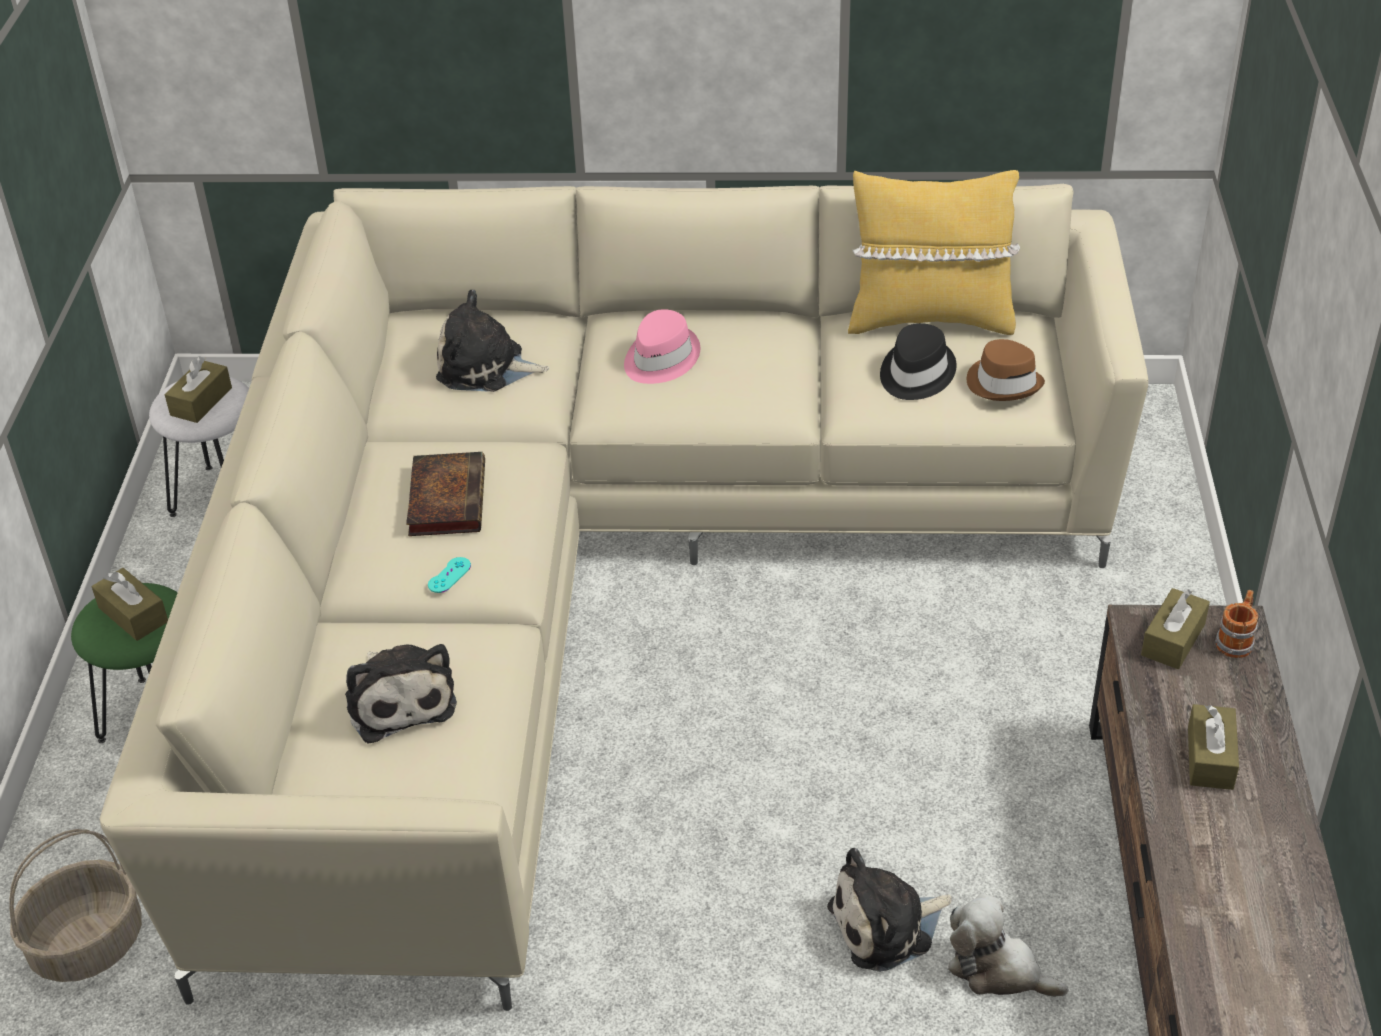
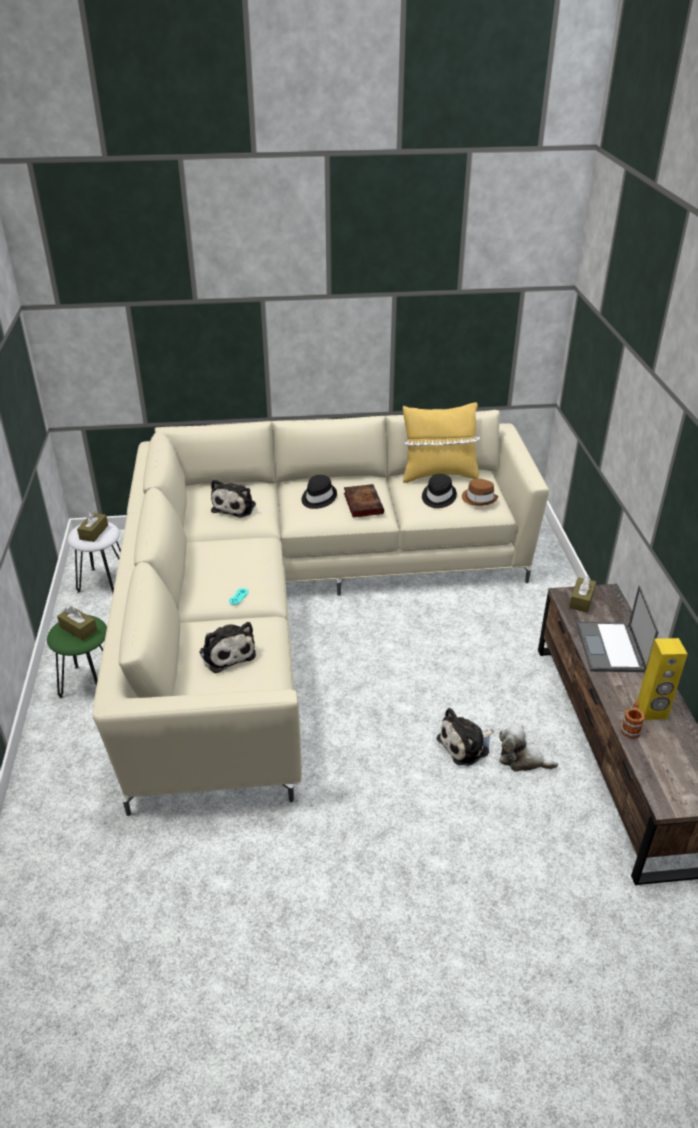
camera: 10 degrees left, 5 degrees down
(88, 943) = (71, 792): basket -> none
(446, 498) = (229, 563): book -> book (362, 503)
(485, 368) = (235, 506): plush toy -> plush toy turned 75 degrees counterclockwise
(660, 359) = (318, 498): pink hat -> black hat
(1210, 758) = (611, 648): brown tissue box -> laptop
(1236, 640) = (609, 598): mug -> mug (631, 728)
(1259, 912) = (652, 711): none -> yellow speaker

